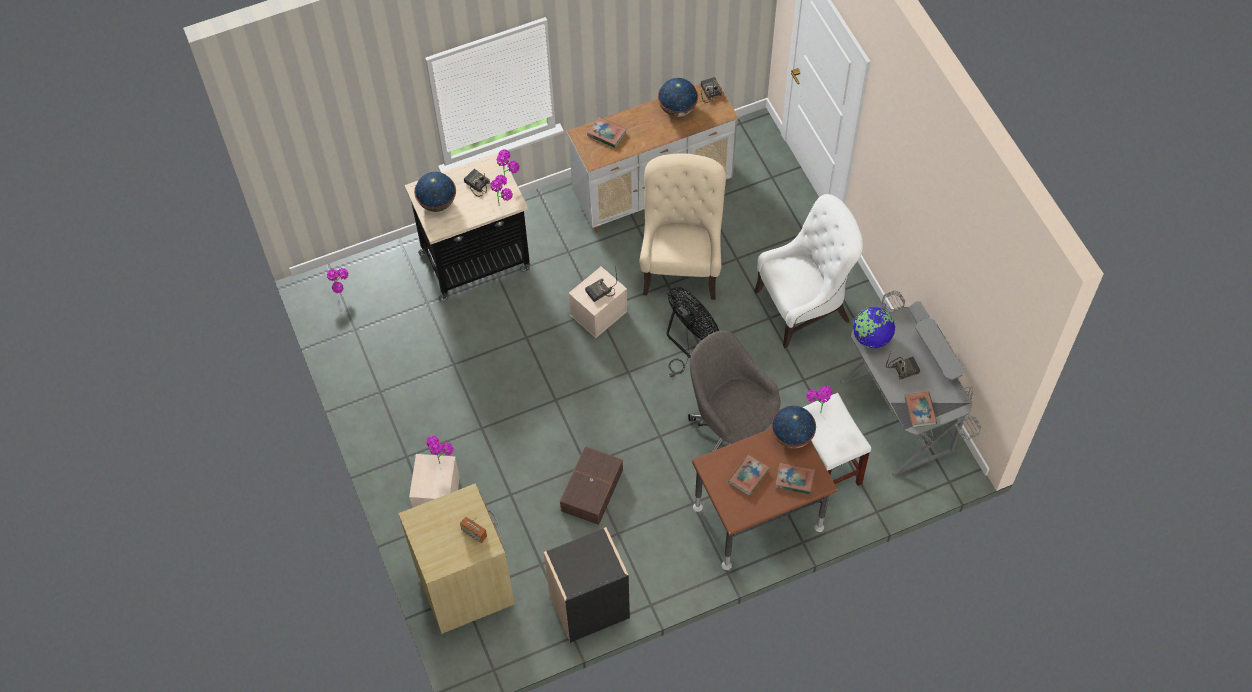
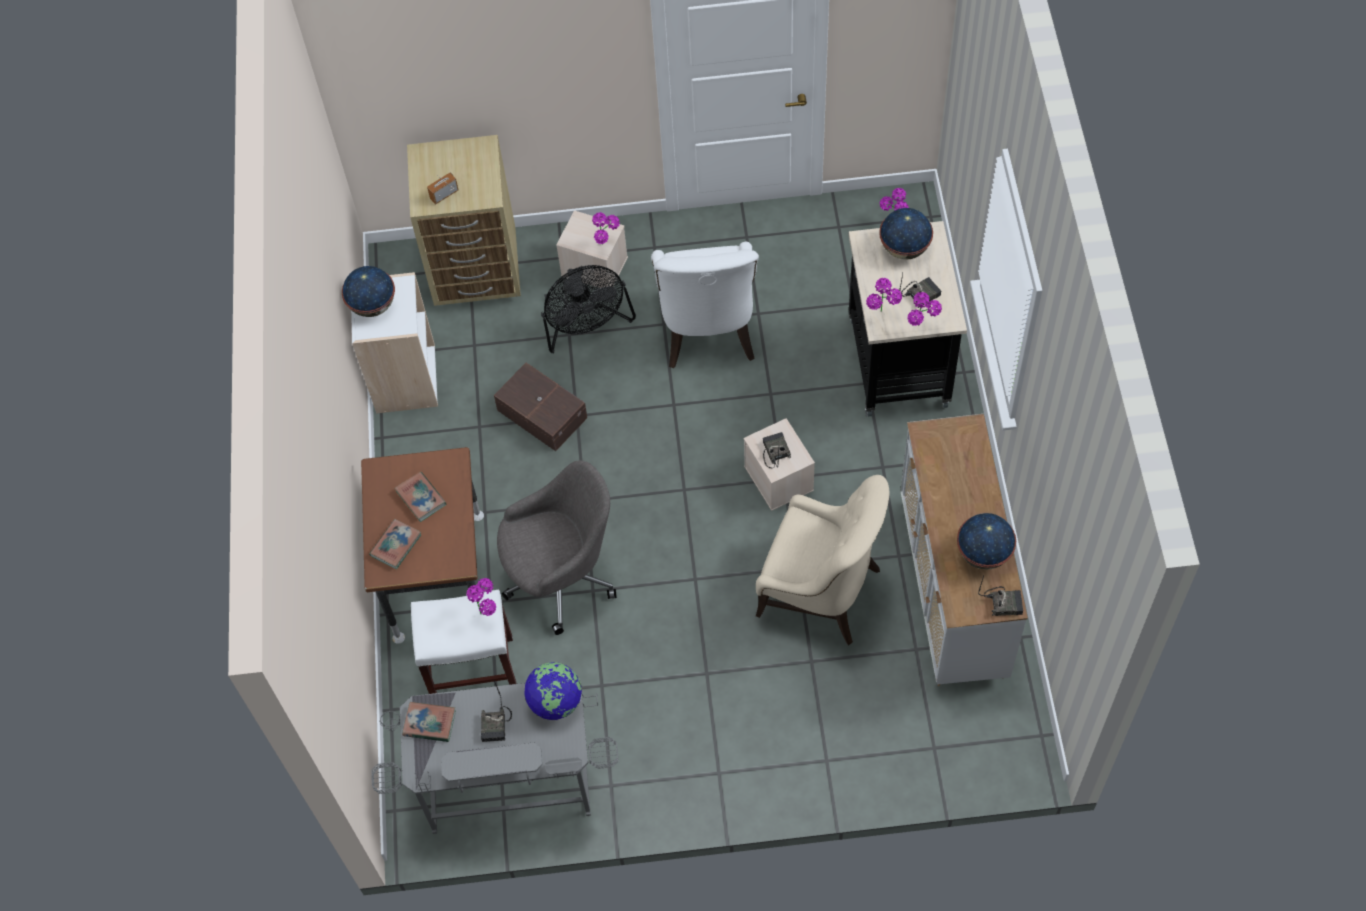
camera: 110 degrees right, 0 degrees up
(589, 608) = (404, 378): black bookcase -> white bookcase
(606, 134) = (964, 458): book -> none
(688, 343) = (701, 567): black fan -> black fan (581, 324)
(792, 436) = (452, 561): globe -> globe (373, 306)
(804, 306) = (709, 721): white chair -> white chair (707, 327)

